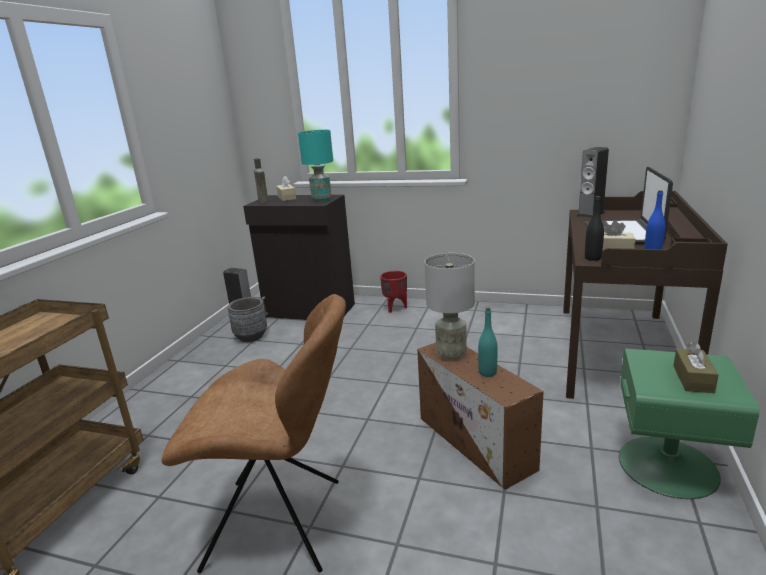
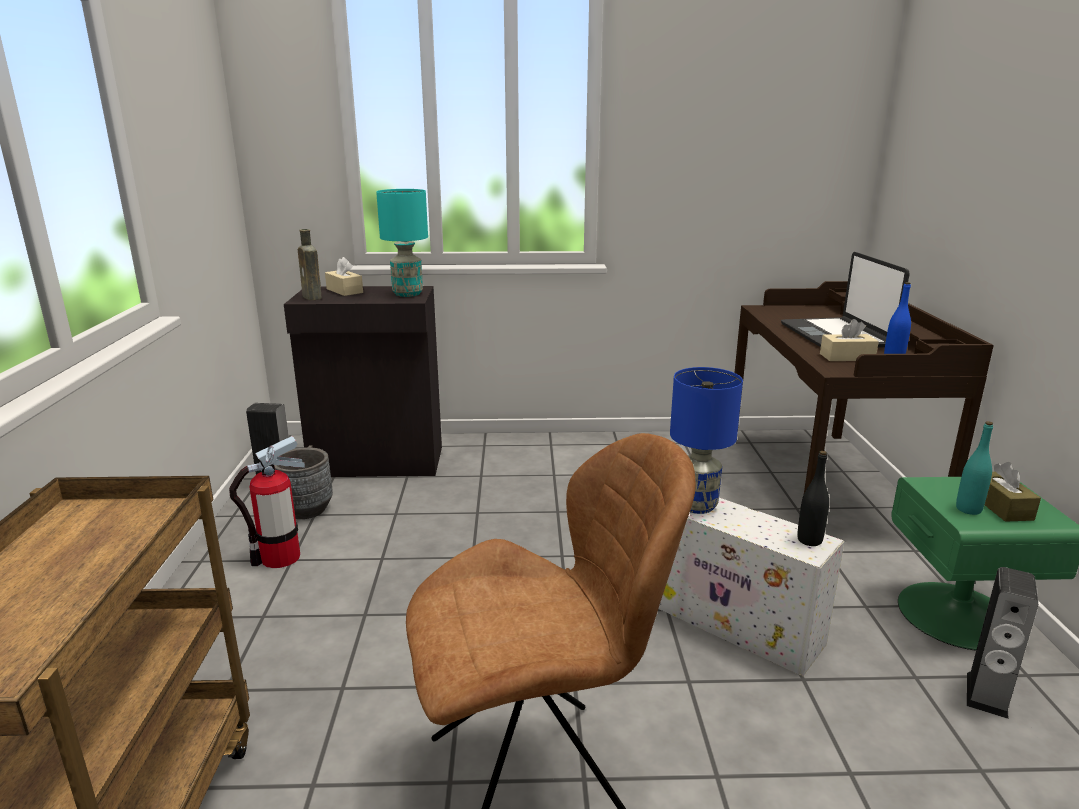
camera: 20 degrees left, 0 degrees up
(220, 363) = (280, 558): none -> fire extinguisher
(395, 308) = (505, 448): red planter -> none
(450, 354) = (696, 506): grey table lamp -> blue table lamp
(476, 443) = (731, 622): brown storage box -> white storage box
(487, 373) = (761, 525): turquoise bottle -> turquoise bottle (968, 509)
(590, 214) = (773, 311): speaker -> speaker (987, 695)
(592, 258) = (835, 367): black bottle -> black bottle (809, 540)

